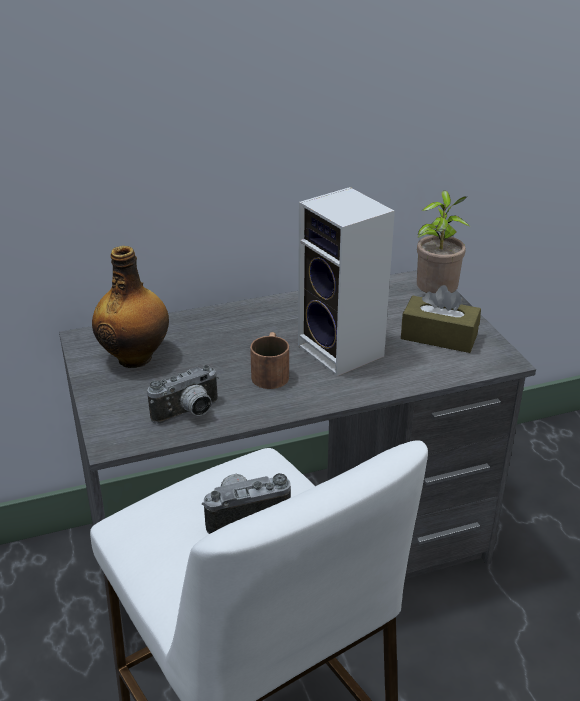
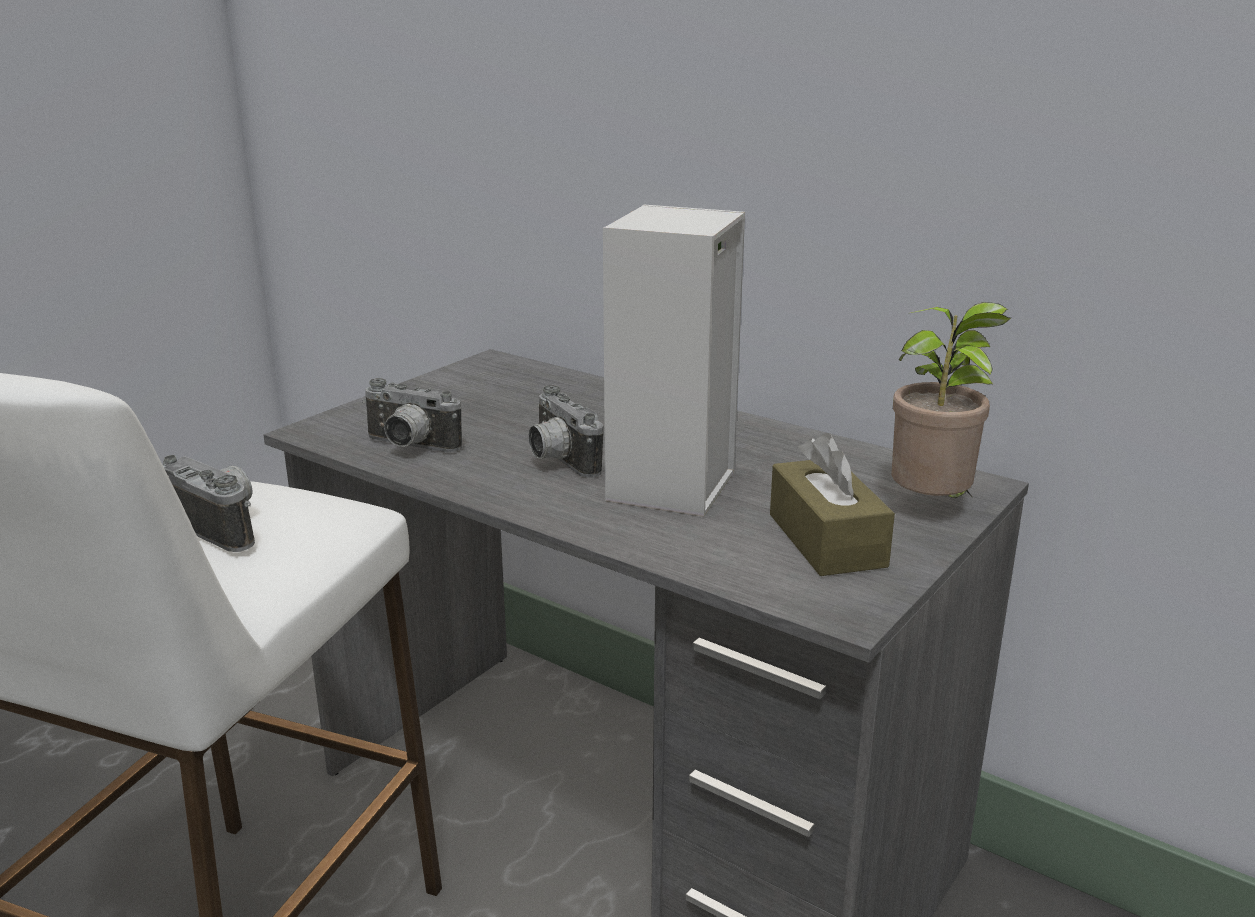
camera: 55 degrees right, 10 degrees down
(136, 357) = (489, 391): bottle -> none
(271, 372) = (557, 461): brown mug -> camera

